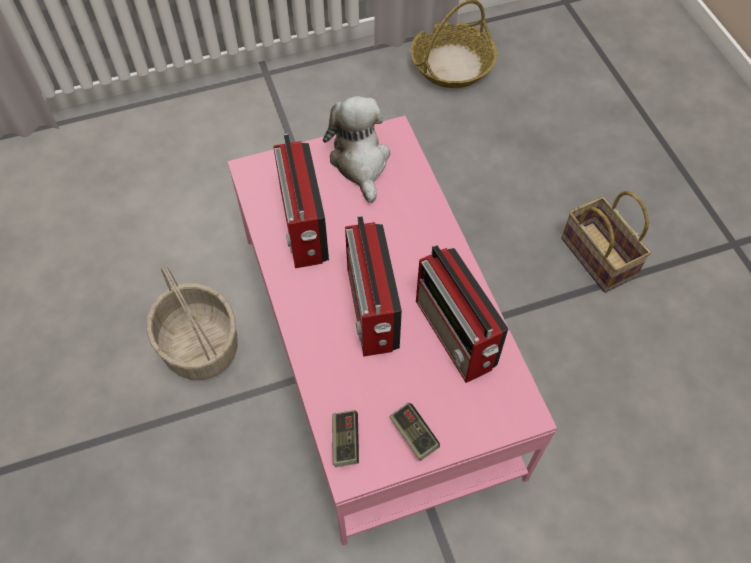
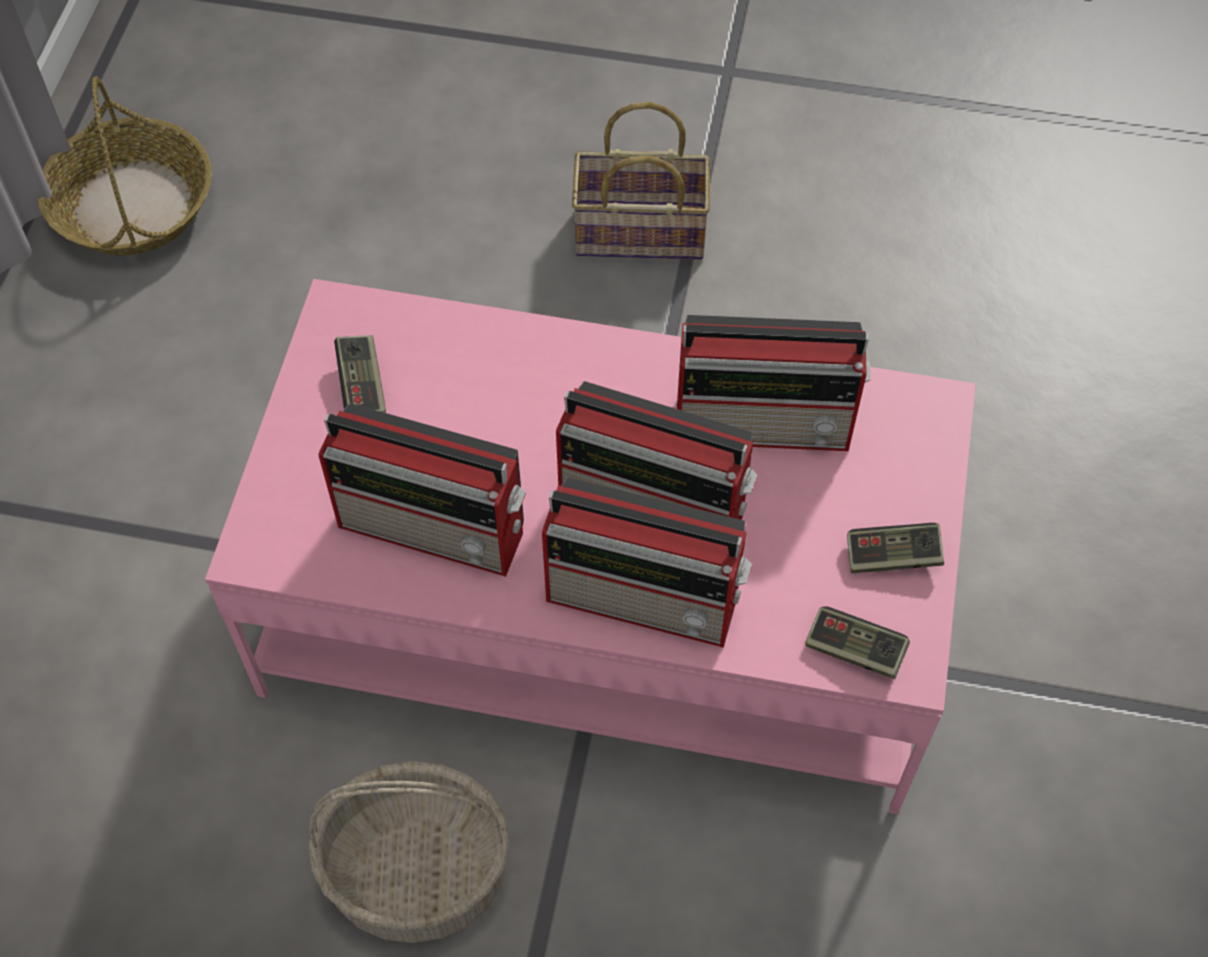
camera: 60 degrees left, 0 degrees up
(318, 332) = (647, 600): none -> radio
(360, 162) = (362, 386): plush toy -> game controller

